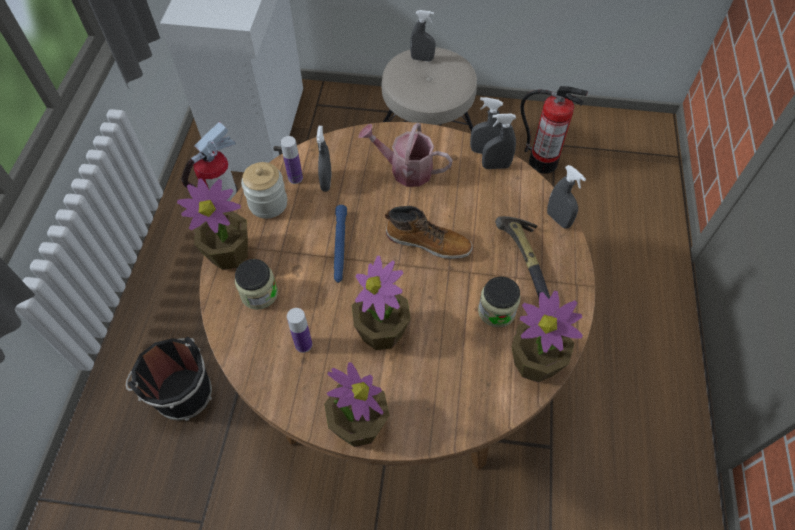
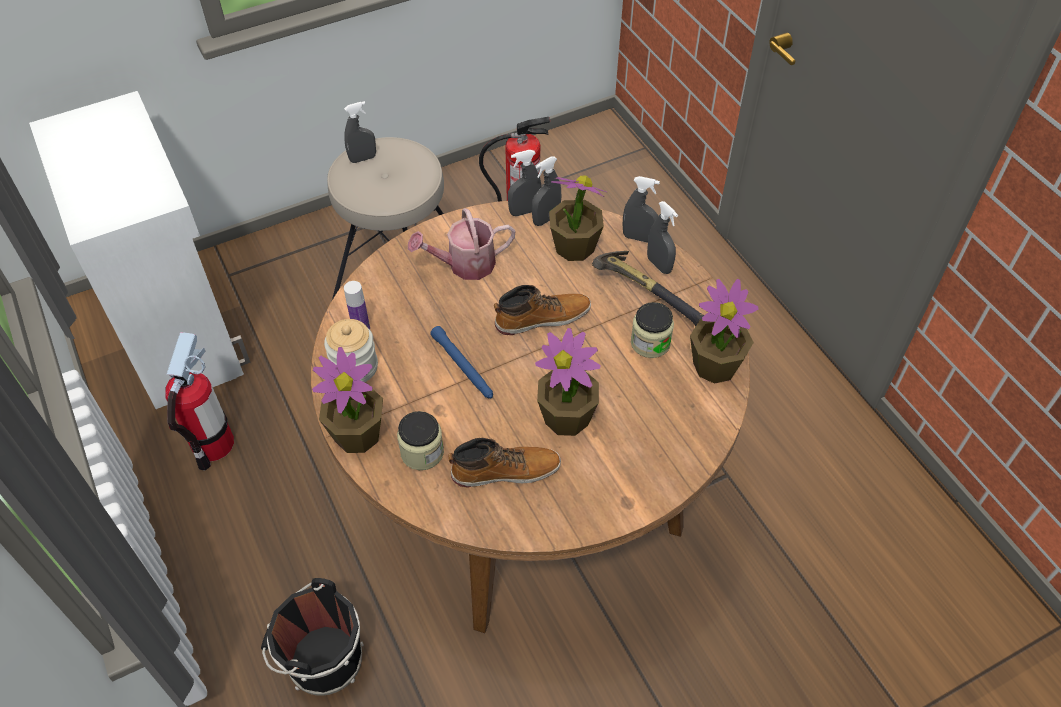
camera: 35 degrees left, 5 degrees down
(303, 344) = (505, 470): bottle -> boot
(326, 182) = (396, 316): grey spray bottle -> grey spray bottle (659, 265)
(358, 424) = (613, 505): potted plant -> potted plant (574, 247)

